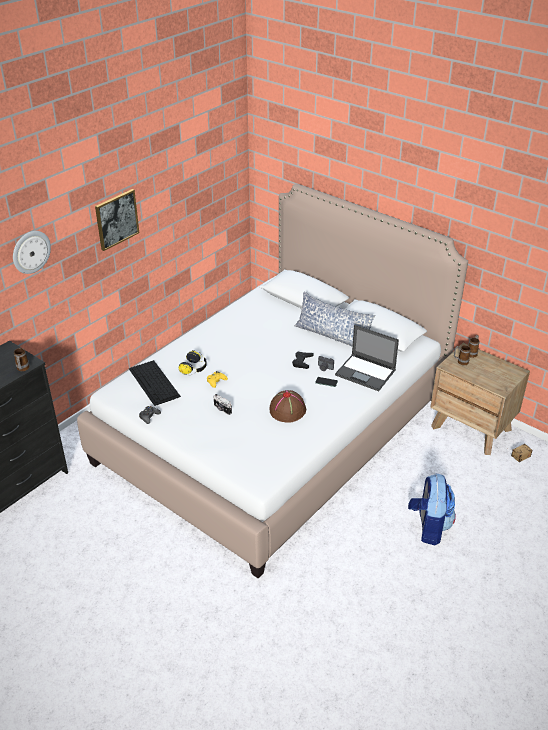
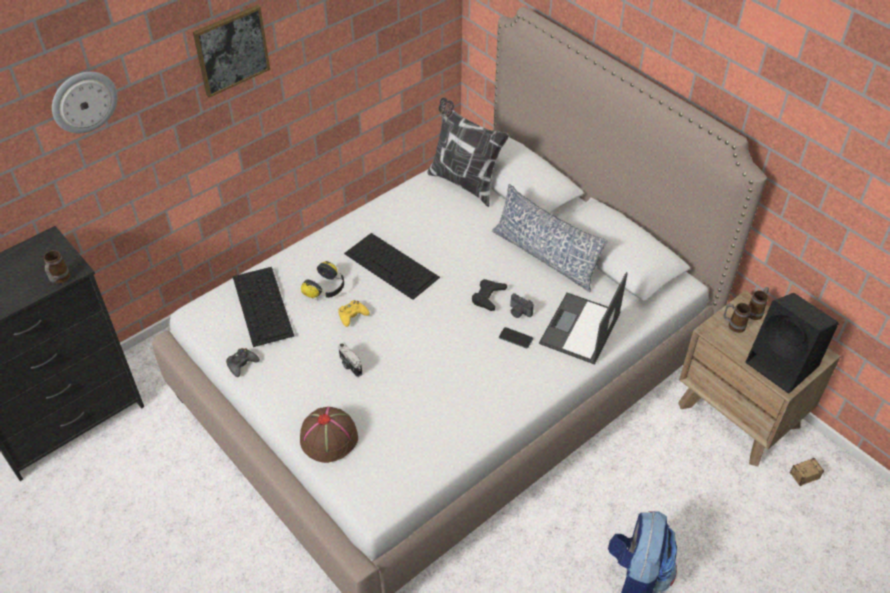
camera: 10 degrees right, 10 degrees up
(234, 351) = (392, 265): none -> keyboard
(269, 301) = (464, 182): none -> pillow
(287, 410) = (446, 380): brown hat -> brown hat (329, 437)
(366, 373) = (580, 329): laptop -> laptop turned 75 degrees clockwise
(497, 379) = (784, 365): none -> black speaker

